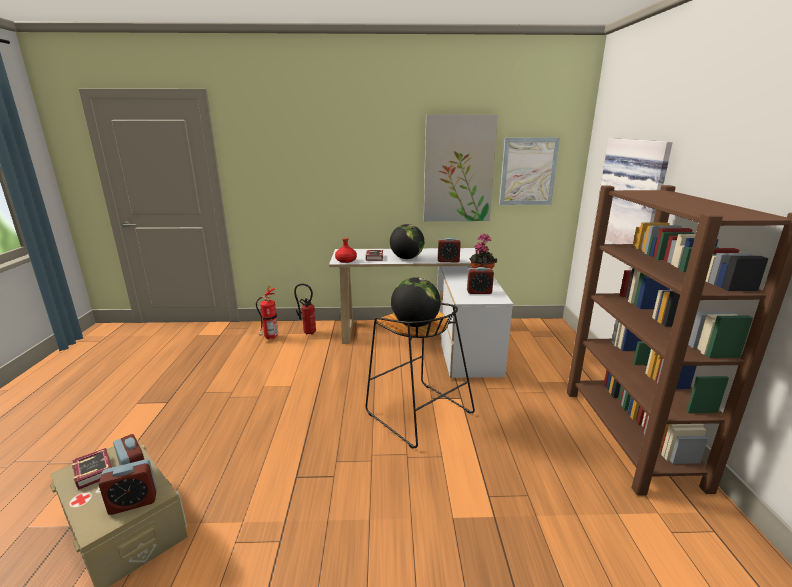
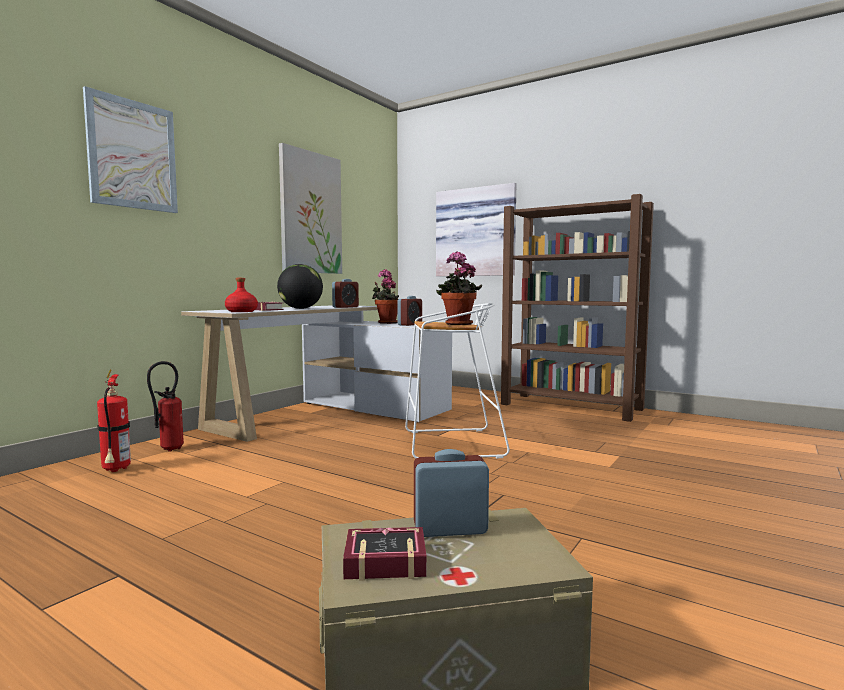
camera: 55 degrees left, 15 degrees down
(133, 502) = (515, 533): alarm clock -> none
(415, 324) = (457, 324): globe -> potted plant
(417, 412) = (451, 444): black stool -> white stool
(528, 171) = (363, 224): picture -> picture (132, 155)

